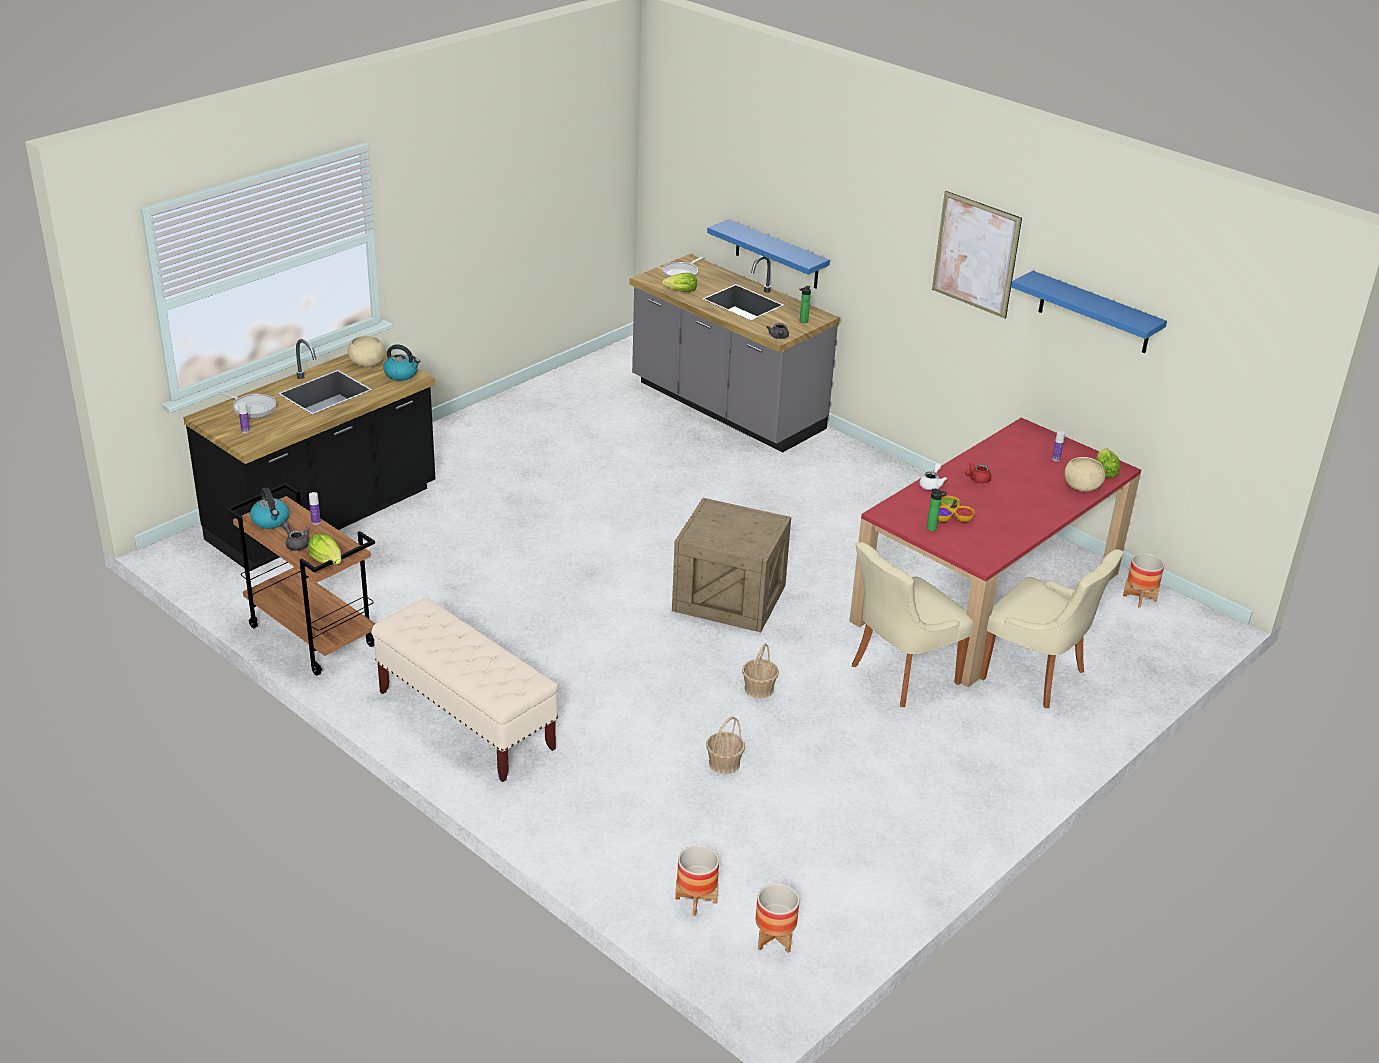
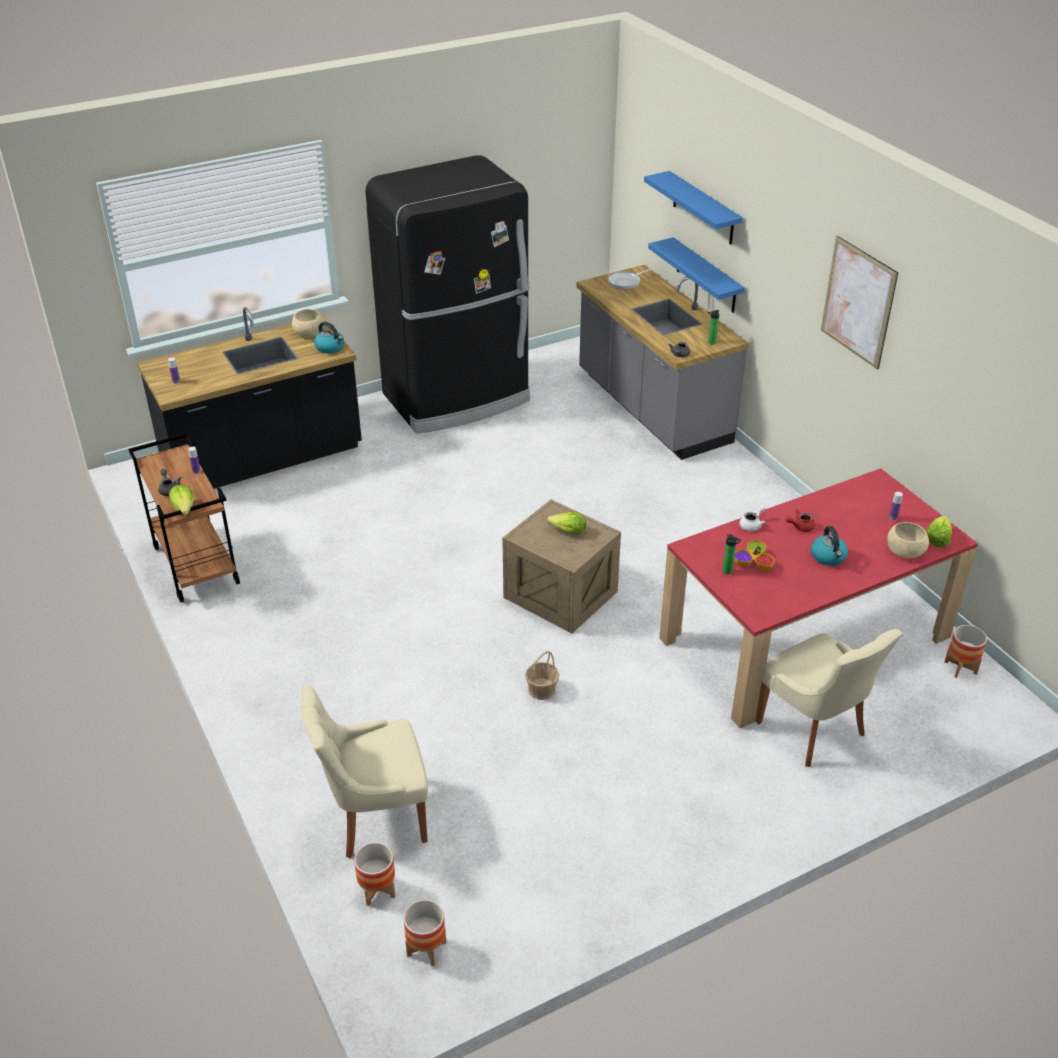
camera: 20 degrees right, 5 degrees up
(252, 408) = (194, 362): frying pan -> none
(271, 521) = (162, 465): kettle -> kettle (828, 557)
(465, 720) = (275, 668): beige bench -> none
(511, 424) = (458, 398): none -> black fridge
(681, 291) = (615, 300): lettuce -> lettuce (568, 531)
(724, 763) = (472, 758): basket -> none
(901, 675) = (681, 702): beige chair -> beige chair (374, 817)
(1094, 313) = (953, 379): blue shelf -> blue shelf (703, 209)

